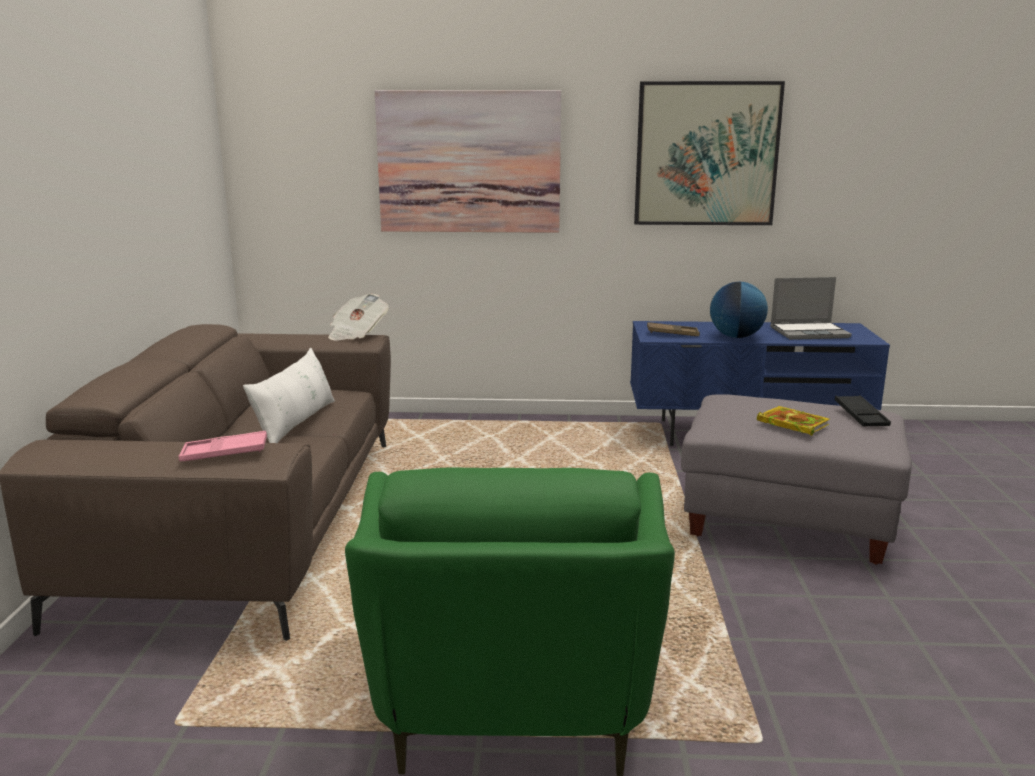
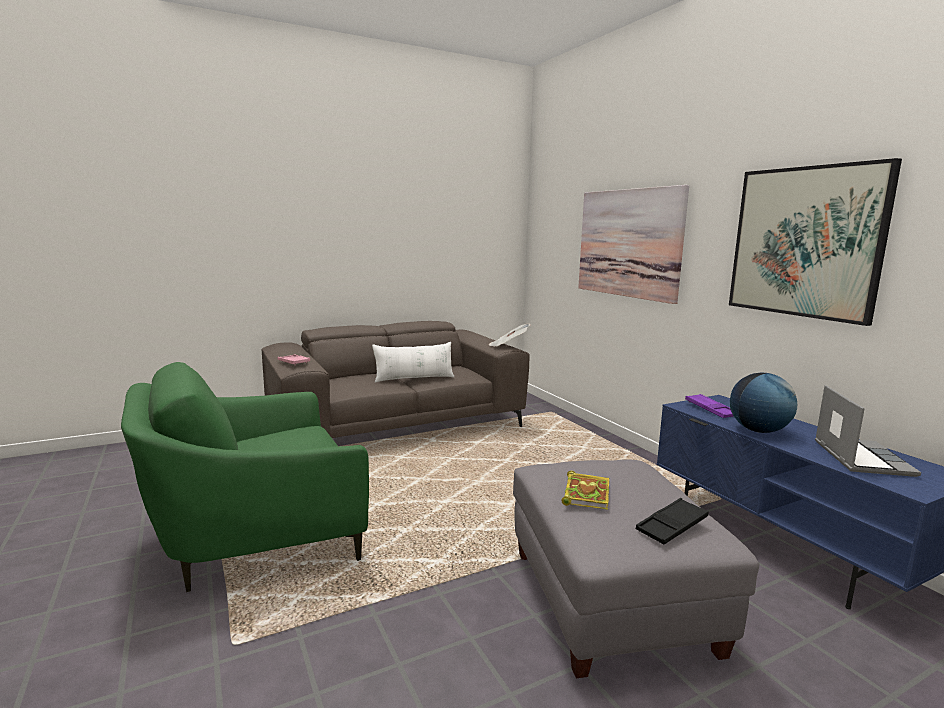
camera: 60 degrees right, 5 degrees down
(672, 333) = (711, 410): brown tray -> purple tray
(809, 332) = (860, 458): laptop -> laptop turned 135 degrees counterclockwise

